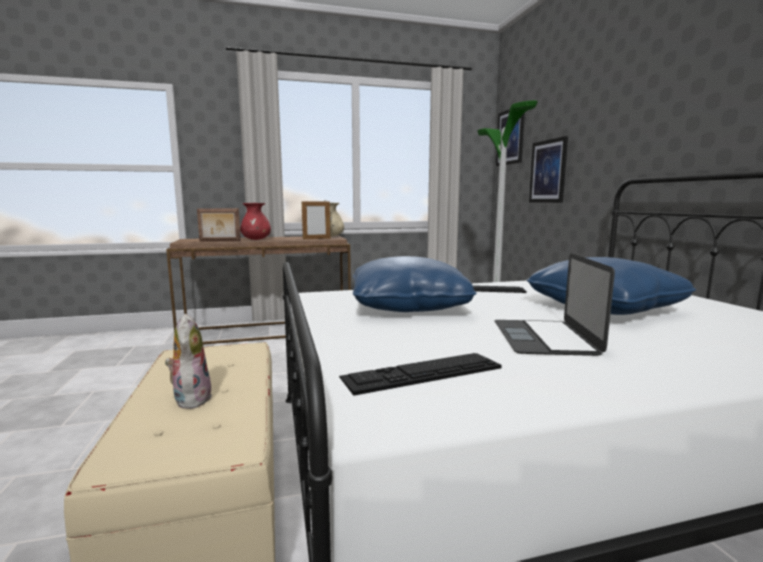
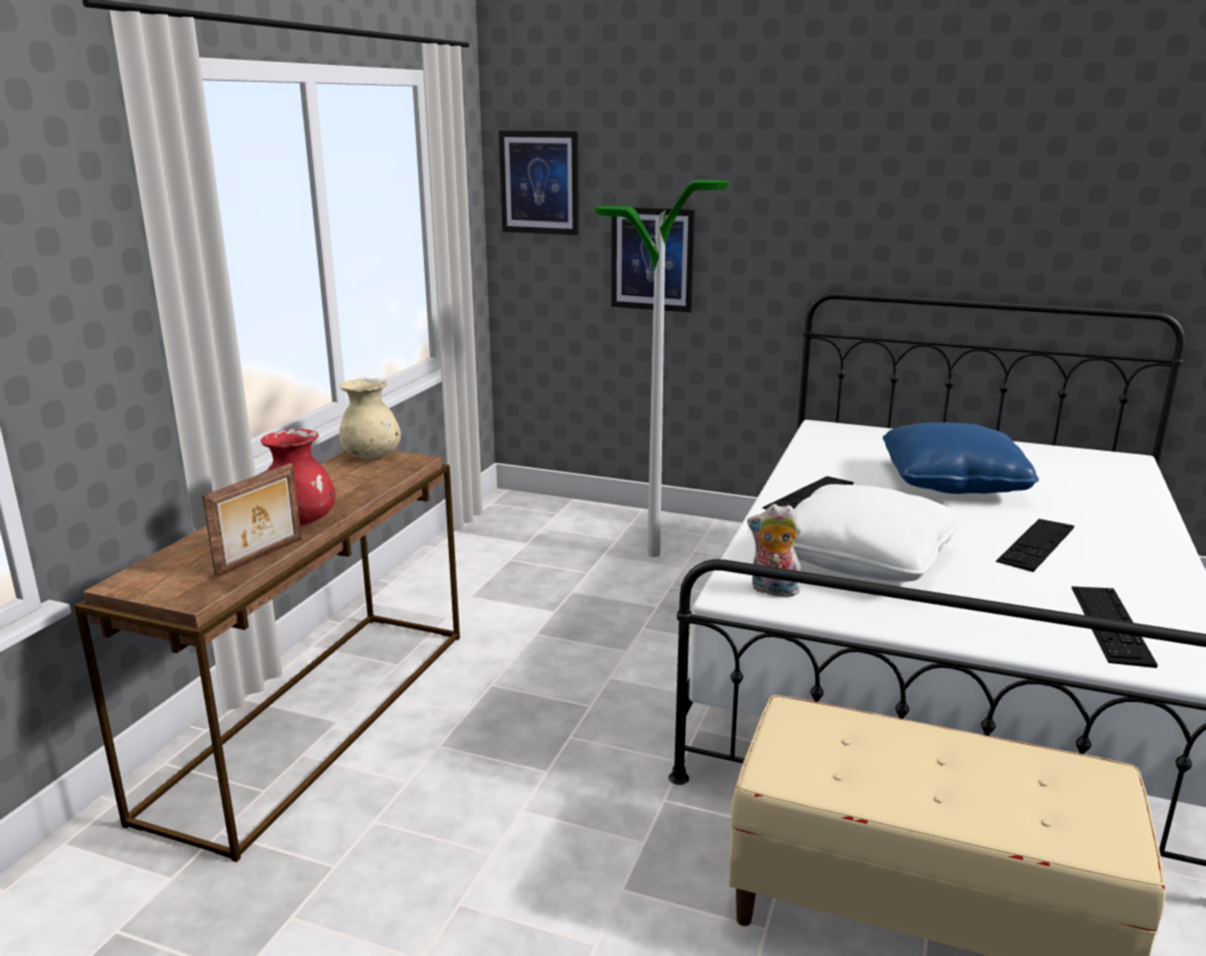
camera: 55 degrees left, 10 degrees up
(190, 398) = (966, 786): plush toy -> plush toy (772, 590)
(316, 239) = (391, 474): picture frame -> none
(408, 306) = (863, 559): blue pillow -> white pillow
(544, 337) = (1036, 544): laptop -> keyboard

